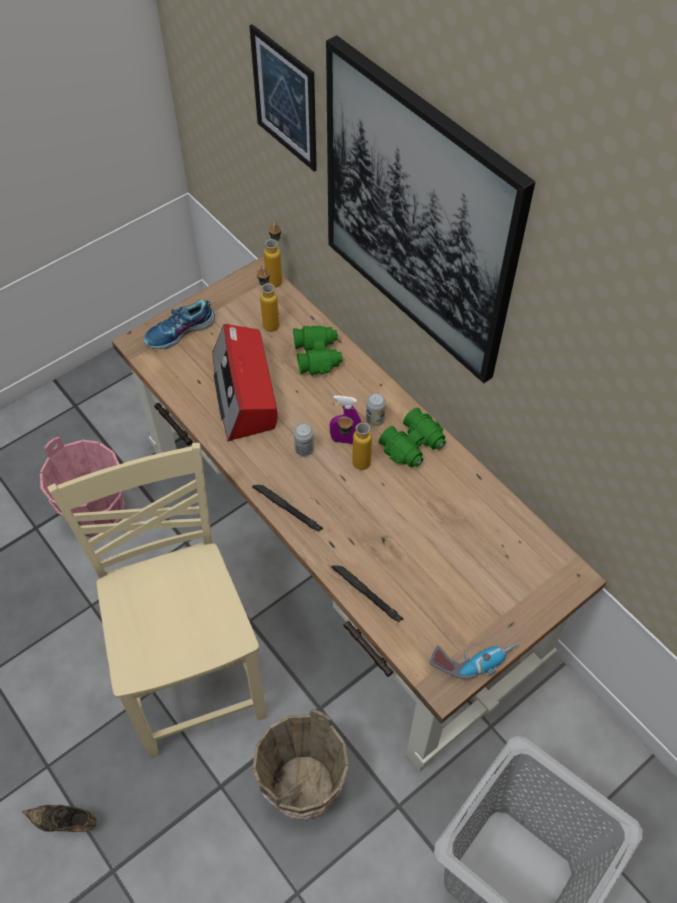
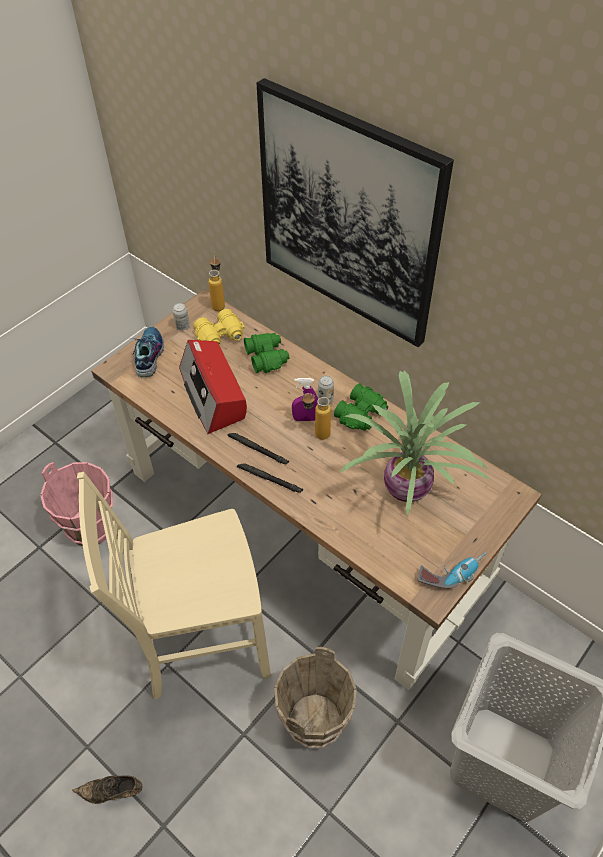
camera: 10 degrees left, 5 degrees down
(180, 332) = (148, 355): shoe -> shoe turned 135 degrees clockwise
(193, 673) = (200, 643): beige chair -> beige chair turned 75 degrees counterclockwise
(269, 321) = (221, 337): bottle -> yellow binoculars
(285, 99) = (218, 145): picture -> none
(304, 449) = (273, 431): can -> can (182, 326)
(366, 594) = (351, 536): black flashlight -> black flashlight (258, 450)
(448, 545) = (408, 486): none -> potted plant

